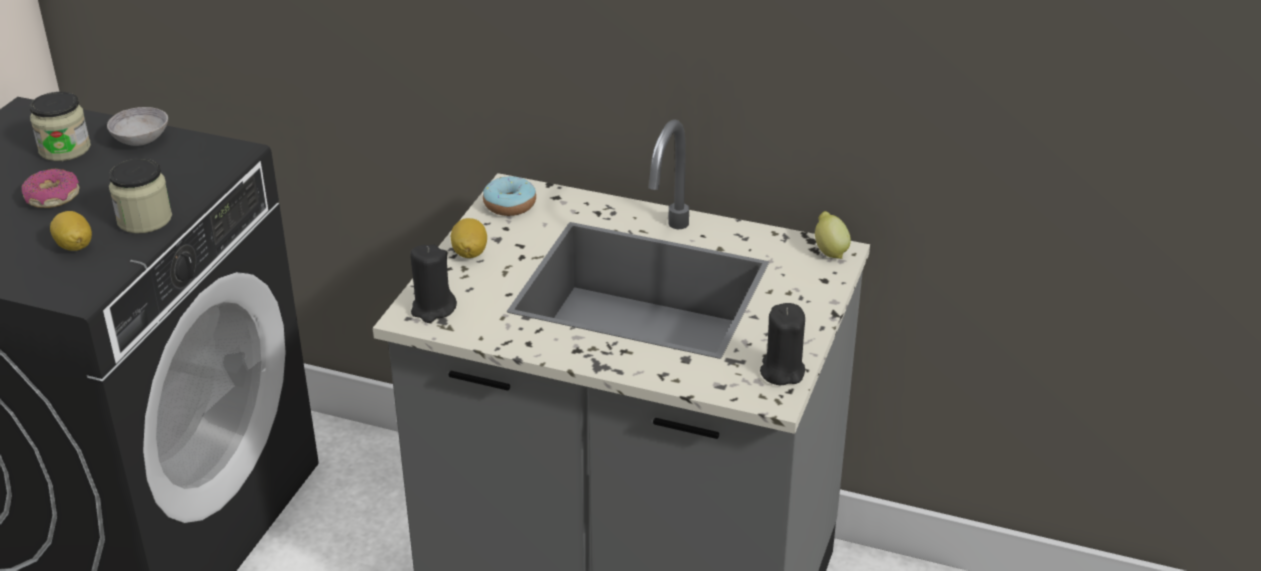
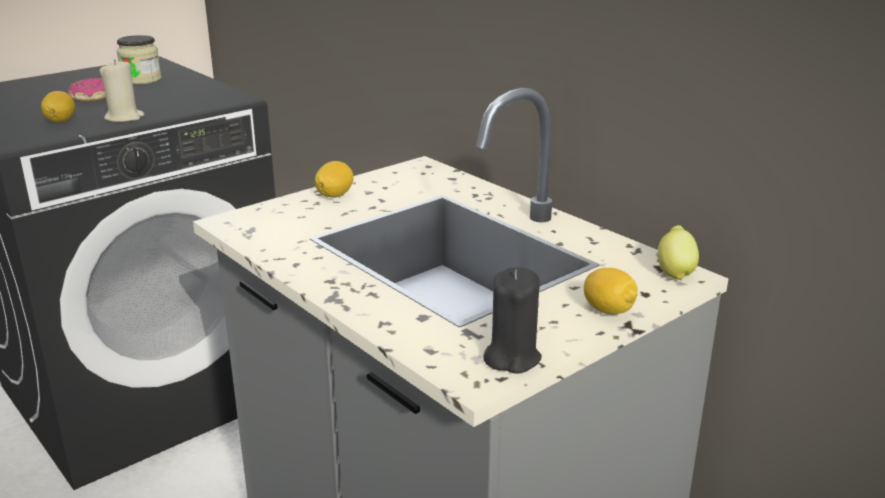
camera: 30 degrees right, 10 degrees down
(141, 140) = (192, 84): grey bowl -> none
(144, 219) = (124, 118): jar -> beige candle
(433, 309) = (254, 221): black candle -> none
(510, 205) = (407, 175): donut -> none
(811, 305) = (608, 310): none -> lemon

